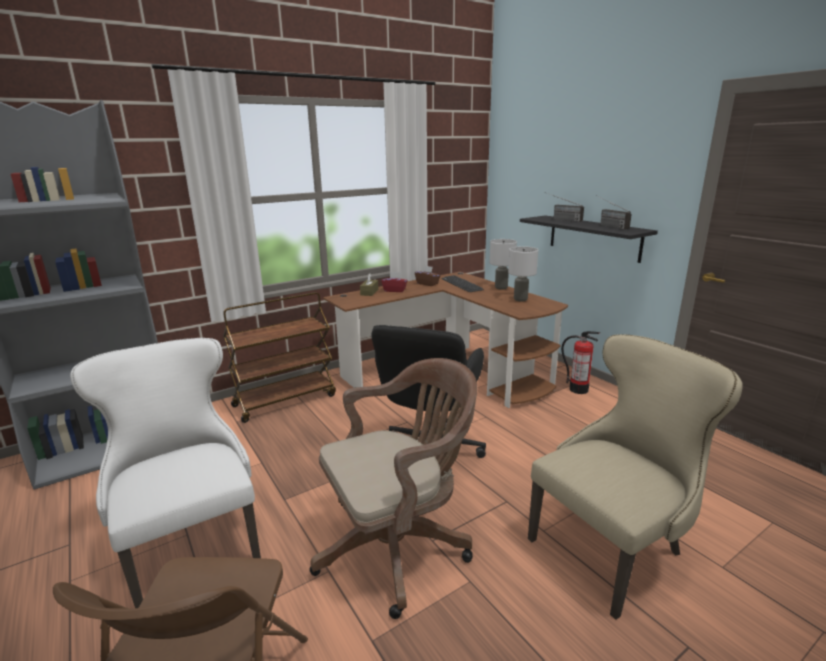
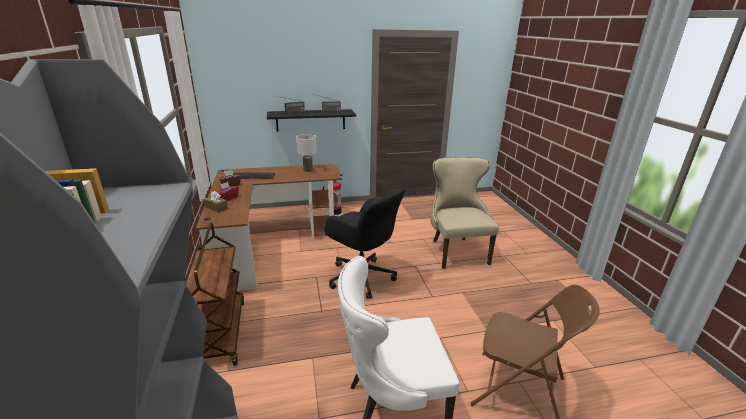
camera: 70 degrees left, 5 degrees up
(399, 545) = (431, 308): brown office chair -> none
(501, 288) = (278, 168): white table lamp -> none

